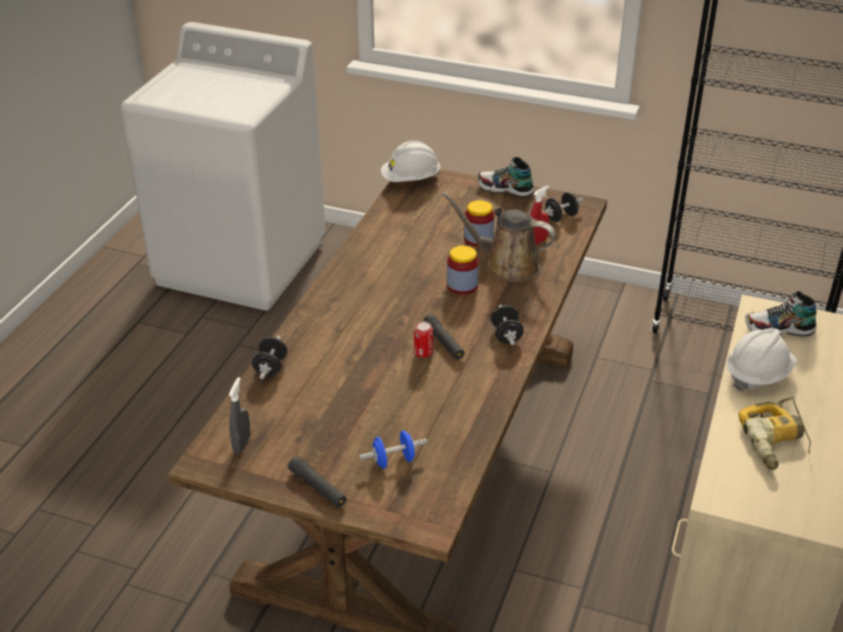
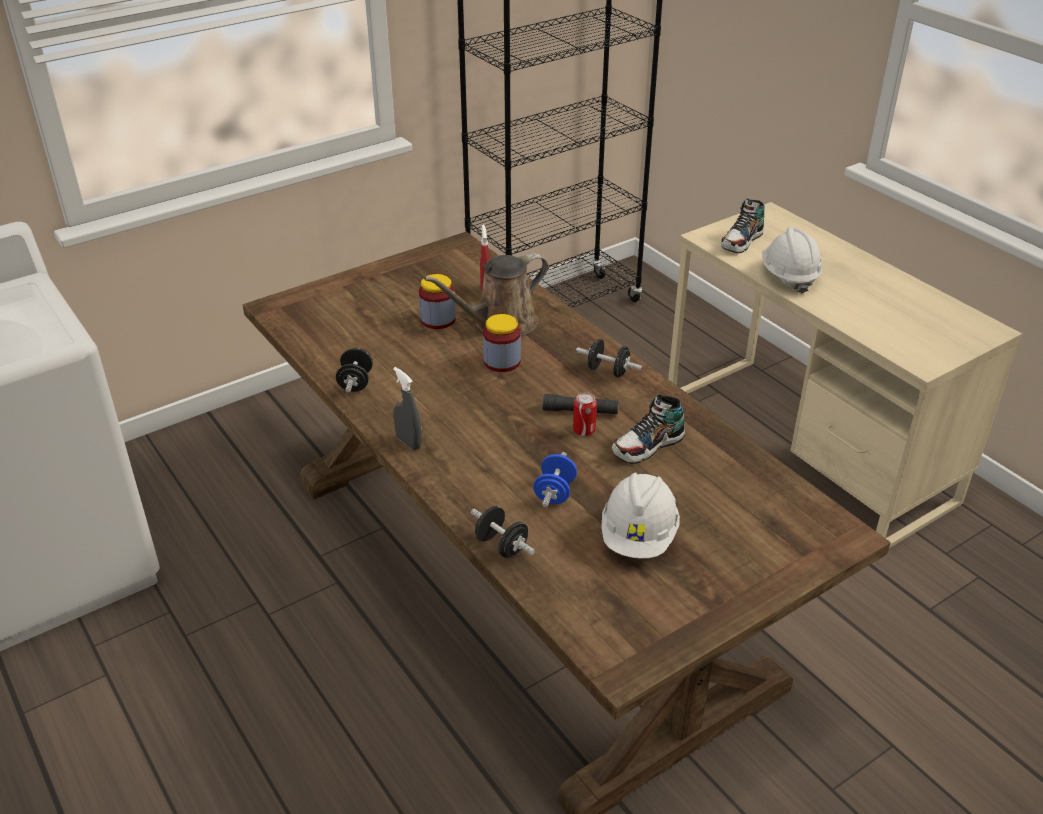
camera: 55 degrees left, 0 degrees up
(242, 444) = (615, 622): grey spray bottle -> grey spray bottle (408, 442)
(318, 488) = (735, 591): black flashlight -> none
(393, 461) = (734, 520): blue dumbbell -> blue dumbbell (555, 493)
(410, 180) = (282, 314): white hard hat -> white hard hat (639, 536)
(505, 189) = (378, 271): shoe -> shoe (648, 446)
(560, 217) = (463, 264): black dumbbell -> black dumbbell (355, 383)
(776, 441) = (875, 306): power drill -> none

